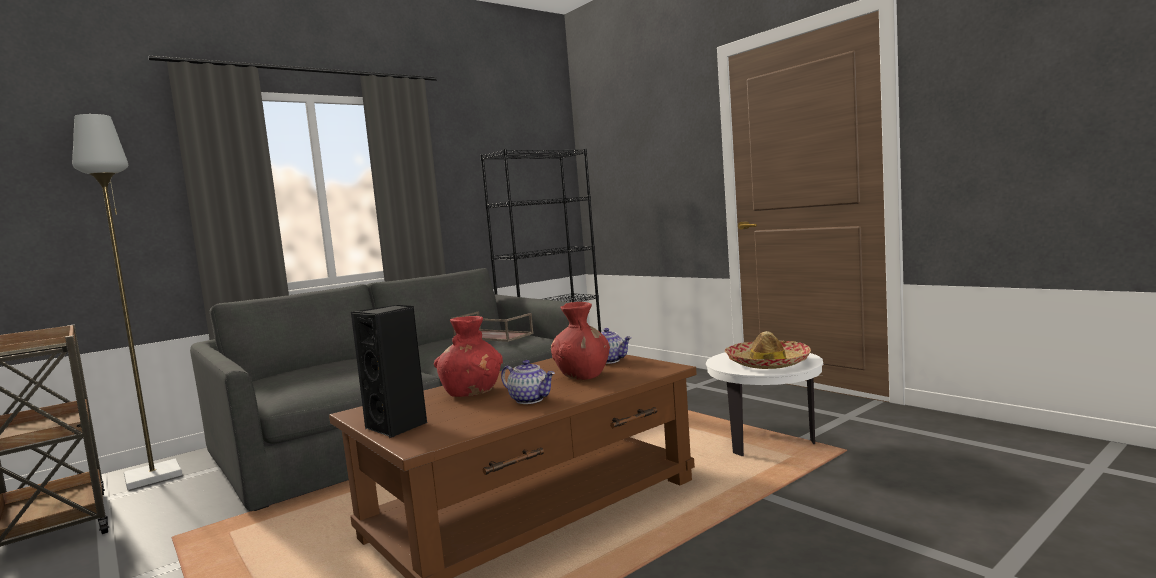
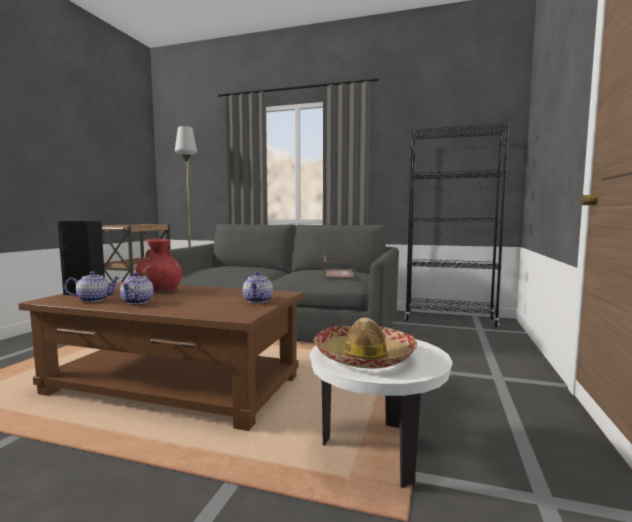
camera: 55 degrees right, 0 degrees up
(472, 419) = (94, 300): none -> teapot
(582, 375) = (207, 302): red vase -> none

